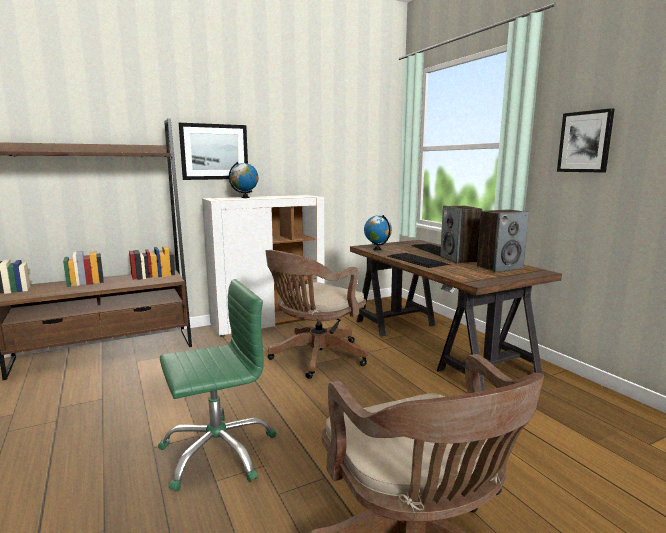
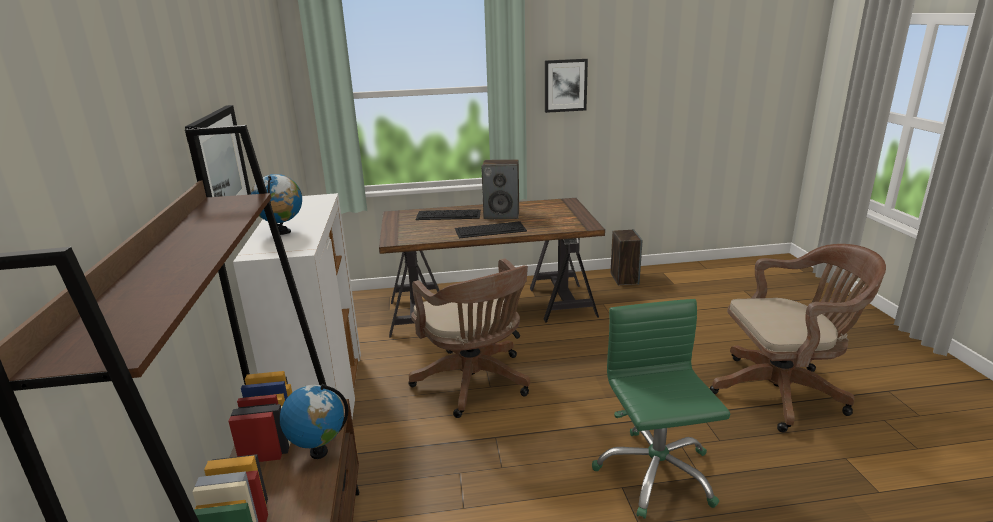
camera: 70 degrees left, 10 degrees up
(377, 249) = (418, 237): globe -> globe (319, 452)
(499, 268) = (546, 209): speaker -> speaker (624, 279)

